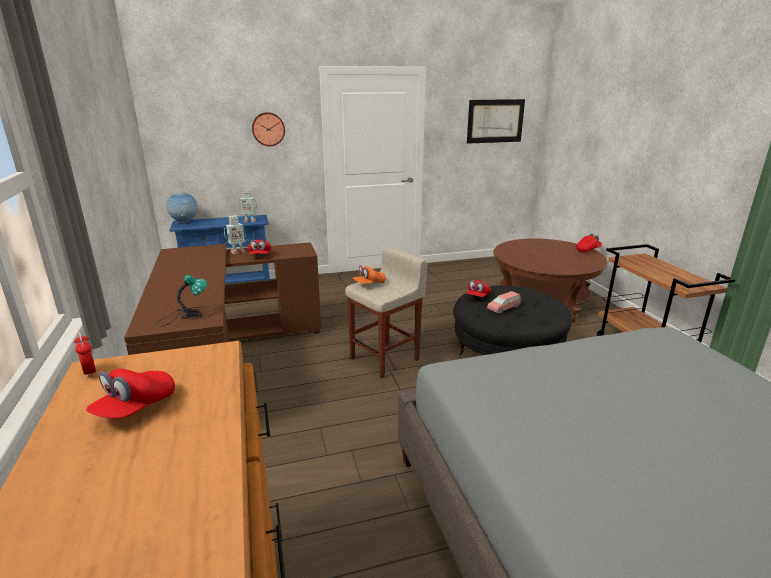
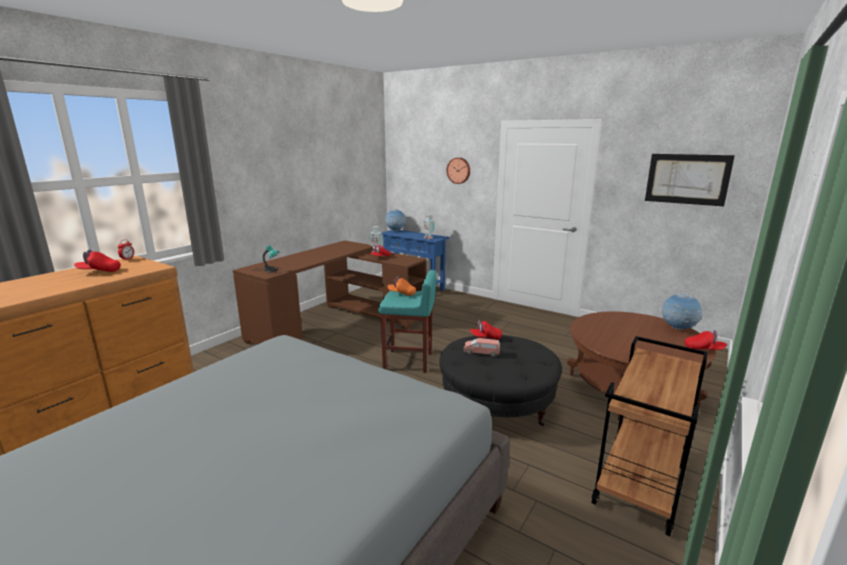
camera: 50 degrees right, 5 degrees down
(385, 359) = (409, 361): beige stool -> turquoise stool
(552, 242) = (678, 329): none -> globe

